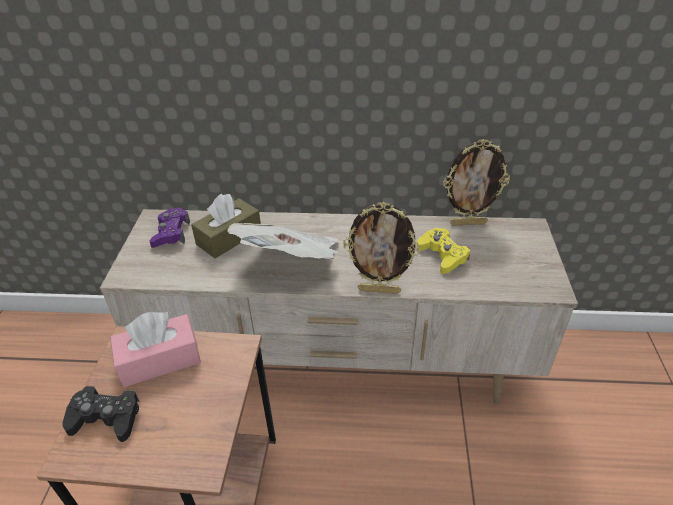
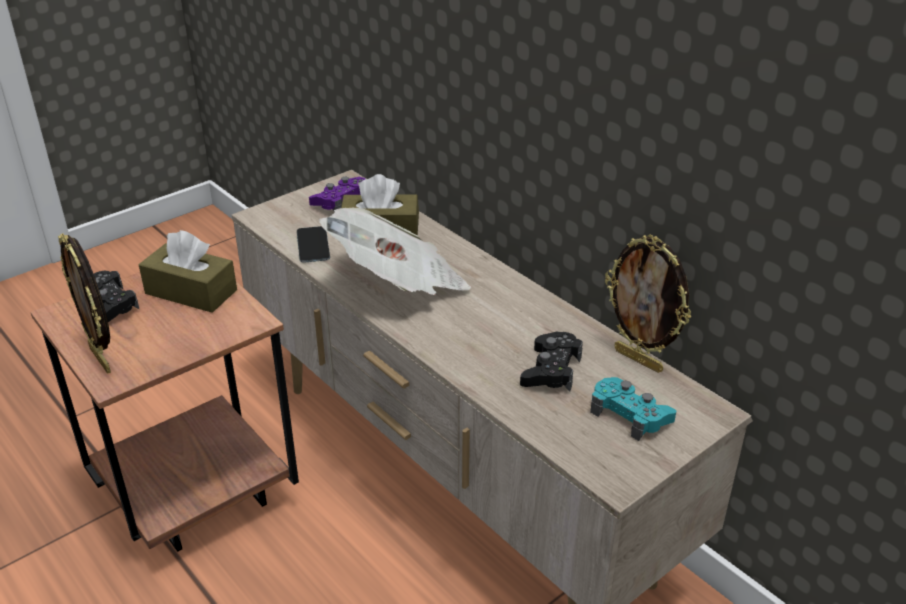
camera: 45 degrees right, 5 degrees down
(160, 360) = (191, 292): pink tissue box -> brown tissue box
(197, 272) = (313, 245): none -> phone
(379, 290) = (434, 357): picture frame -> picture frame (102, 359)
(442, 255) = (551, 370): yellow game controller -> black game controller
(507, 253) = (630, 415): none -> turquoise game controller

